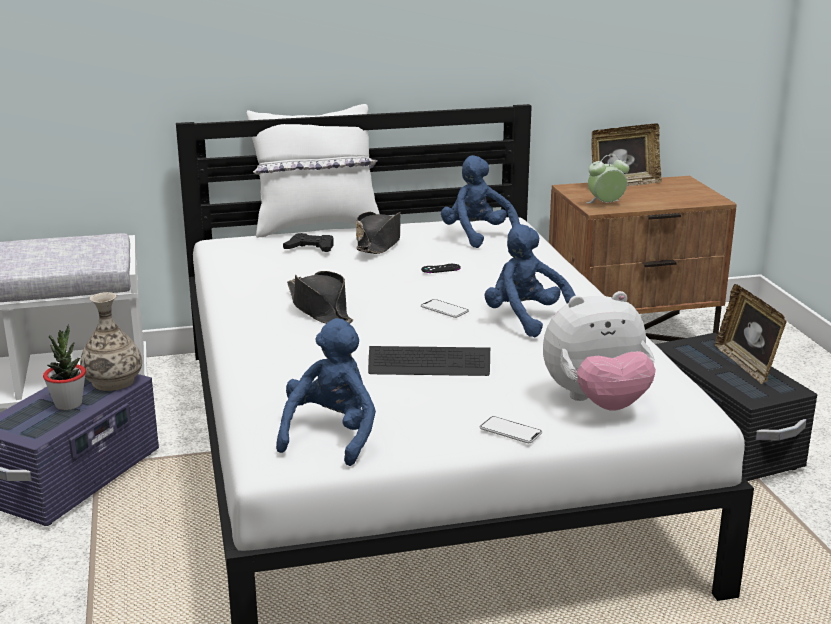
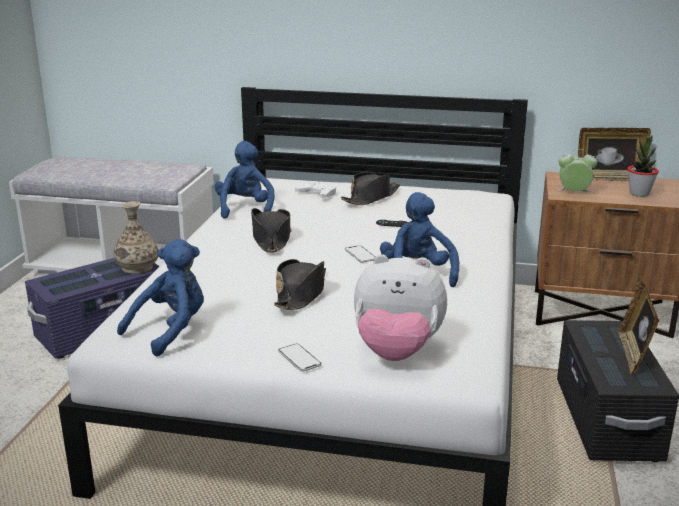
camera: 25 degrees right, 0 degrees up
(68, 404) = (95, 276): potted plant -> potted plant (639, 193)
(310, 248) = (317, 194): black game controller -> white game controller
(316, 227) = (340, 179): white pillow -> none
(429, 364) = (301, 293): keyboard -> black hat
(477, 236) = (451, 203): blue plush toy -> blue plush toy (245, 209)

